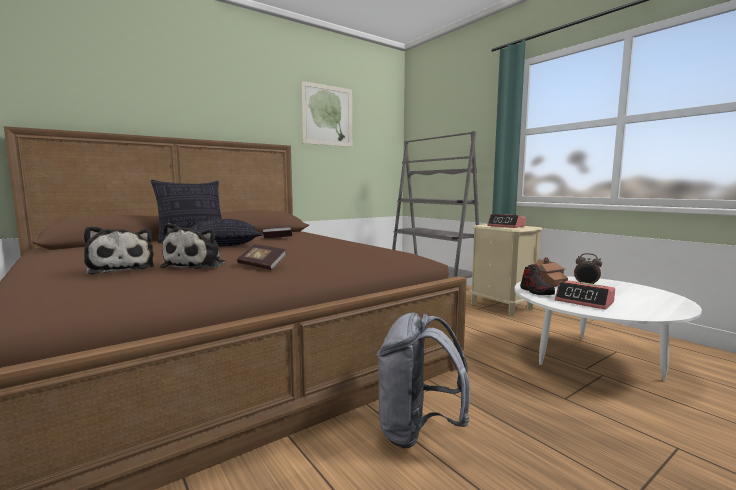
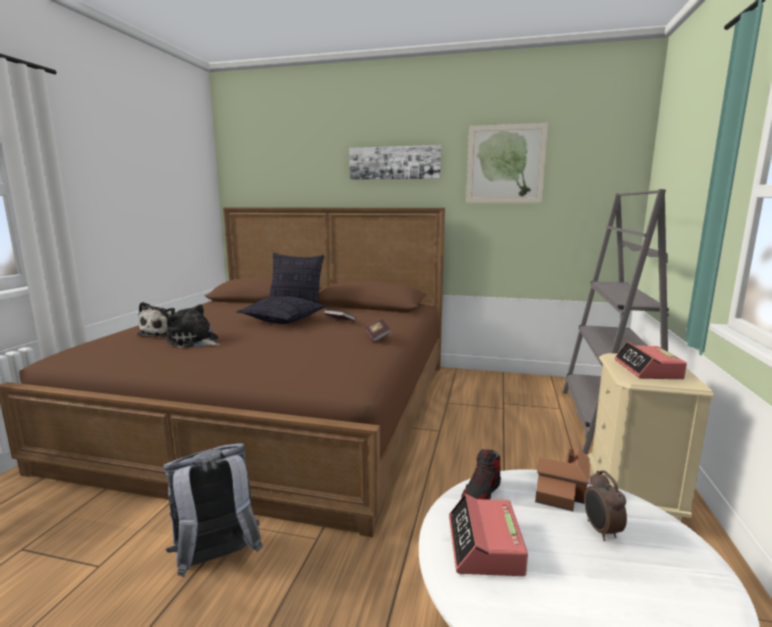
camera: 50 degrees right, 5 degrees up
(197, 265) = (194, 341): plush toy -> plush toy turned 60 degrees clockwise
(240, 101) = (394, 163): none -> picture
(262, 266) = (211, 355): book -> book (377, 337)

